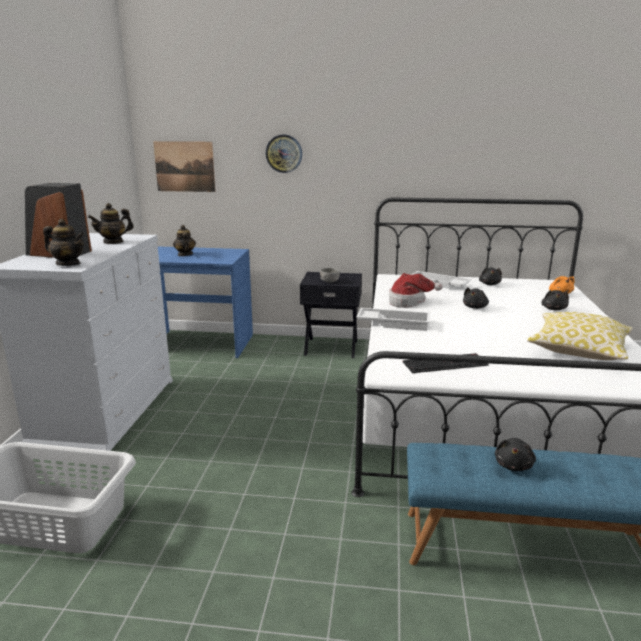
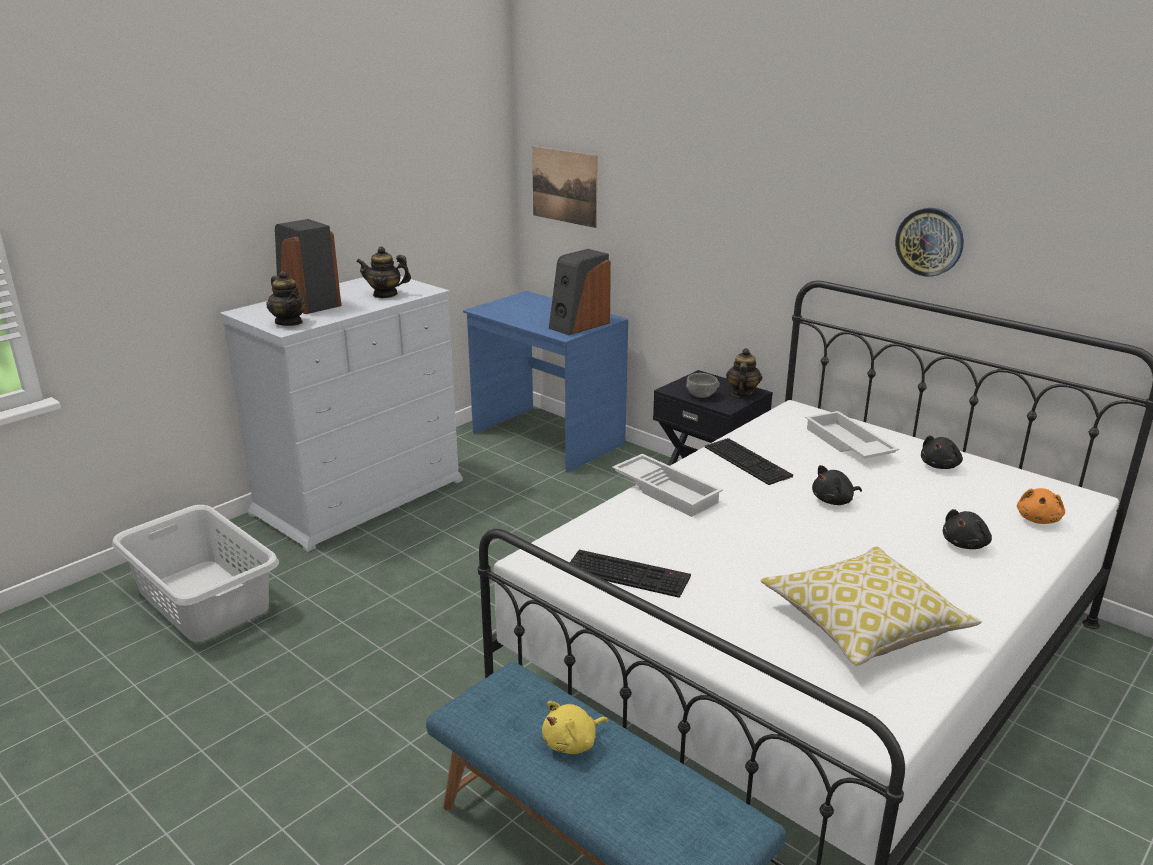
camera: 35 degrees right, 5 degrees up
(185, 254) = (535, 312): teapot -> teapot (742, 393)
(225, 256) = (579, 325): none -> speaker
(284, 153) = (683, 185): wall clock -> wall clock (929, 242)
(409, 302) = (749, 462): hat -> keyboard
(513, 465) = (572, 743): black plush toy -> yellow plush toy

